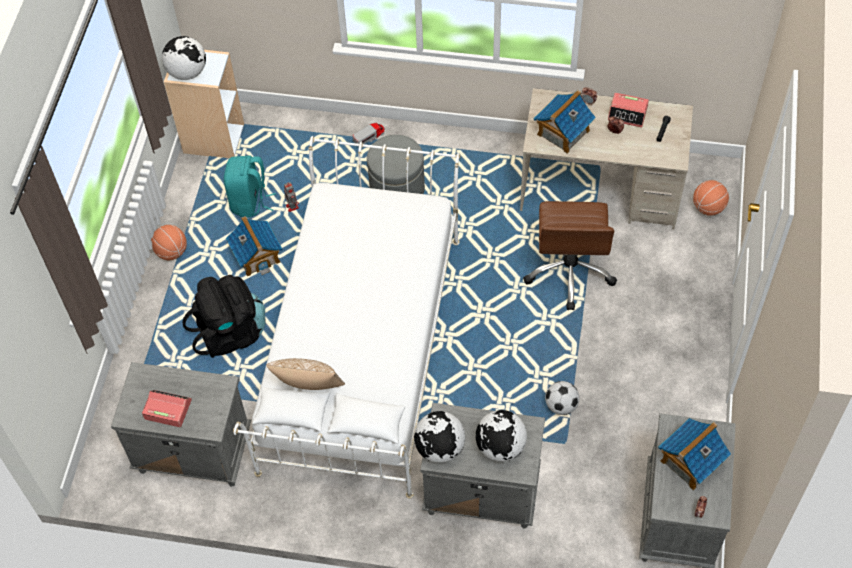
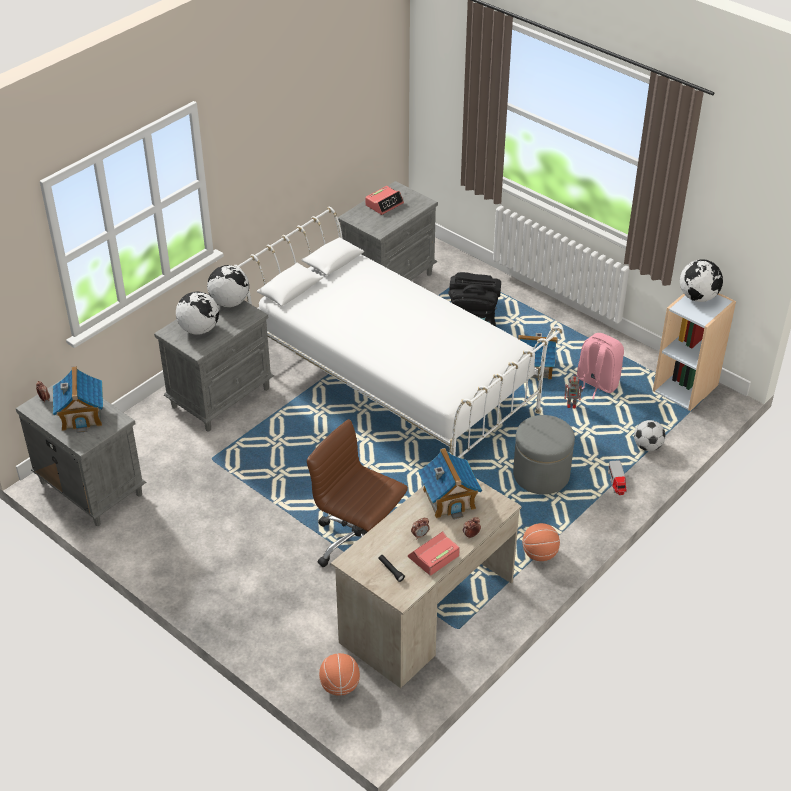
camera: 120 degrees right, 15 degrees down
(171, 251) = (577, 326): basketball -> basketball (540, 554)
(250, 202) = (596, 383): turquoise backpack -> pink backpack
(309, 390) = (341, 272): pillow -> none
(561, 405) = (243, 472): football -> football (647, 446)

